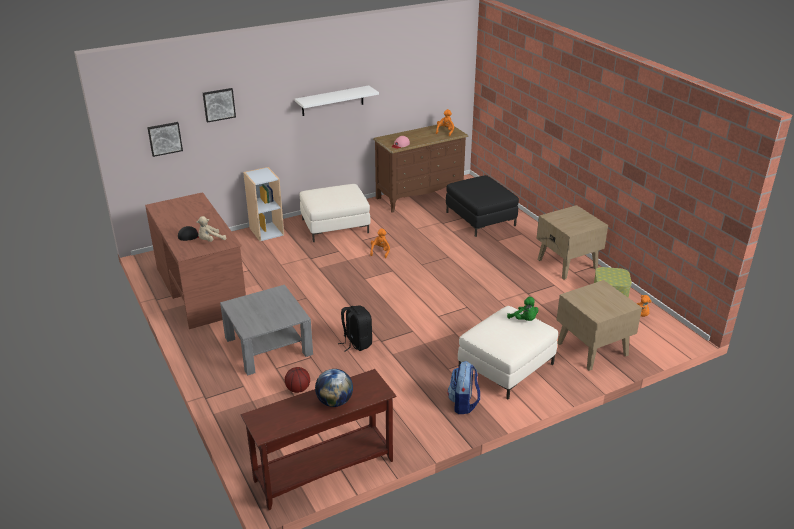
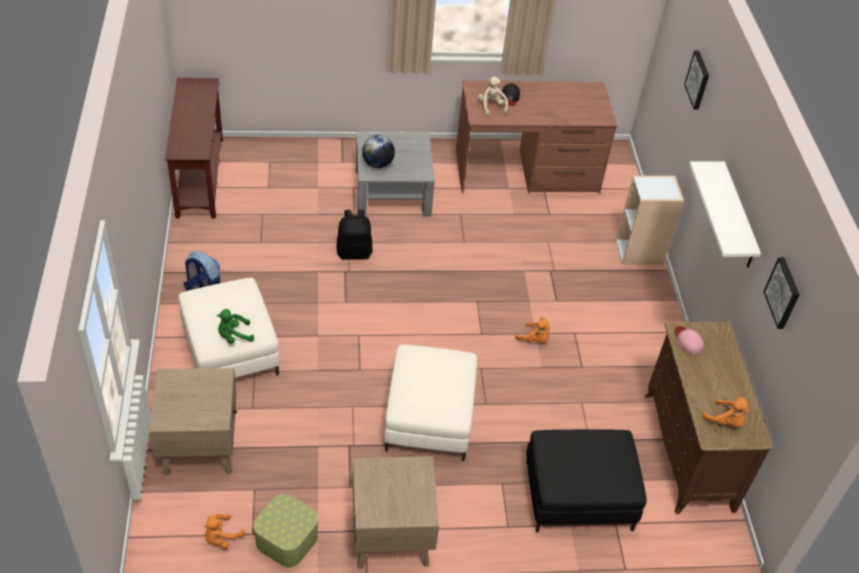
camera: 110 degrees right, 15 degrees up
(164, 138) = (672, 61): picture -> picture (783, 293)
(298, 389) = (312, 192): basketball -> none
(334, 402) = (188, 124): globe -> globe (378, 164)
(335, 226) = (626, 319): white ottoman -> white ottoman (429, 418)

